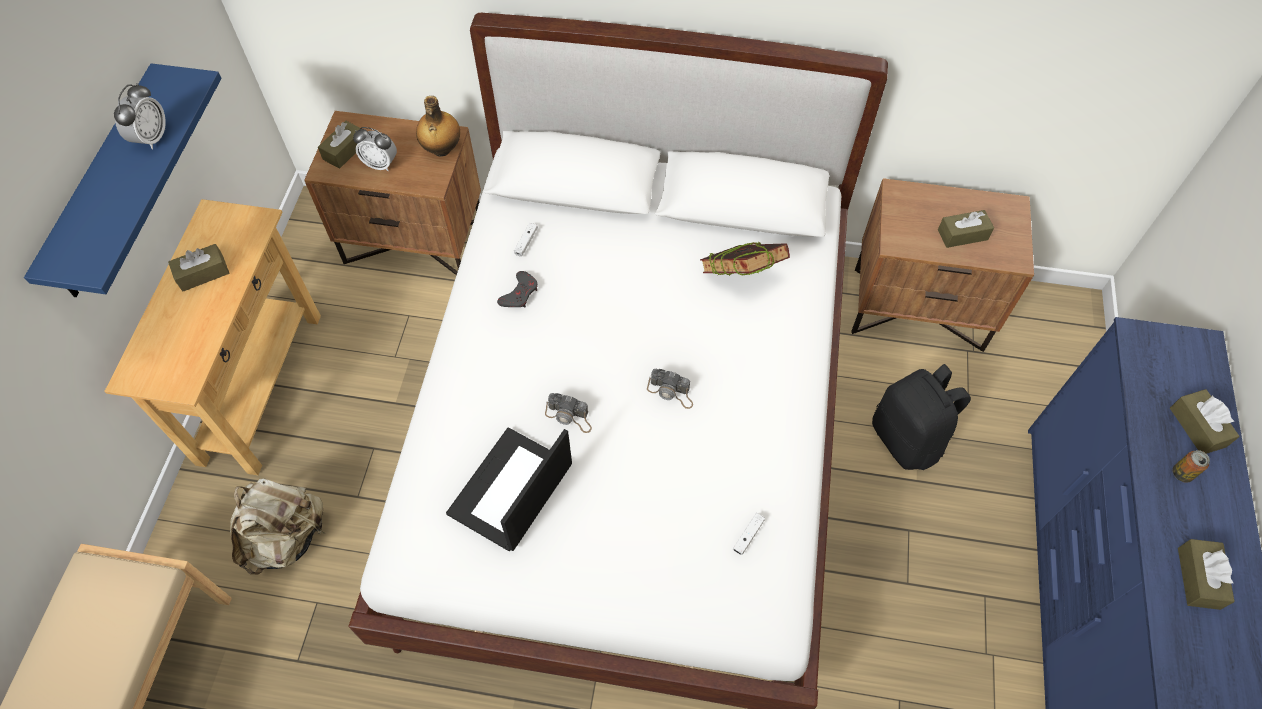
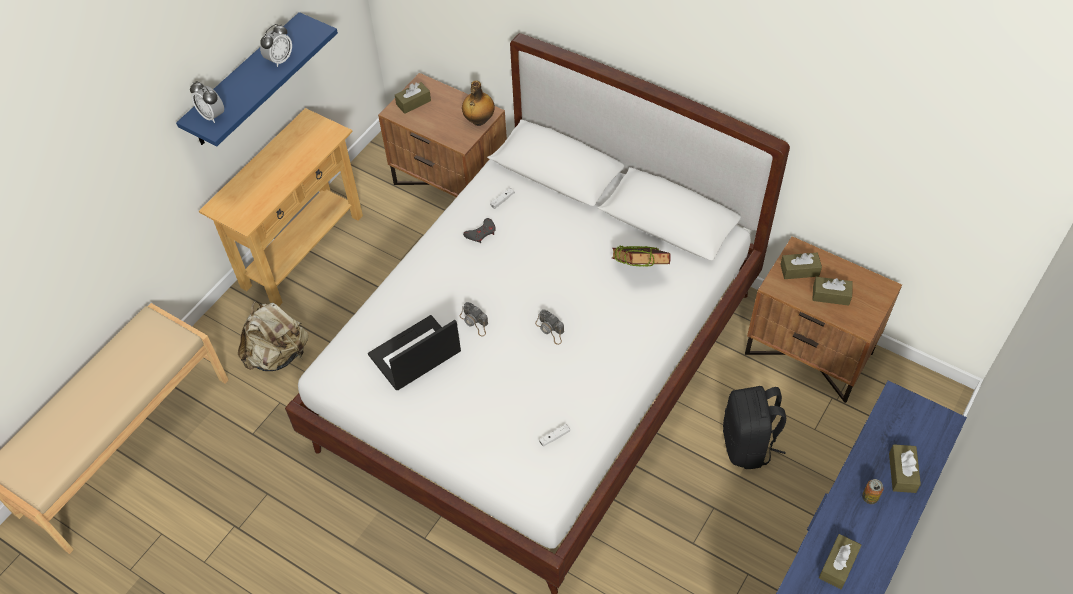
camera: 25 degrees right, 5 degrees down
(203, 273) = (286, 156): brown tissue box -> brown tissue box (799, 270)
(380, 164) = (433, 119): alarm clock -> alarm clock (212, 115)

